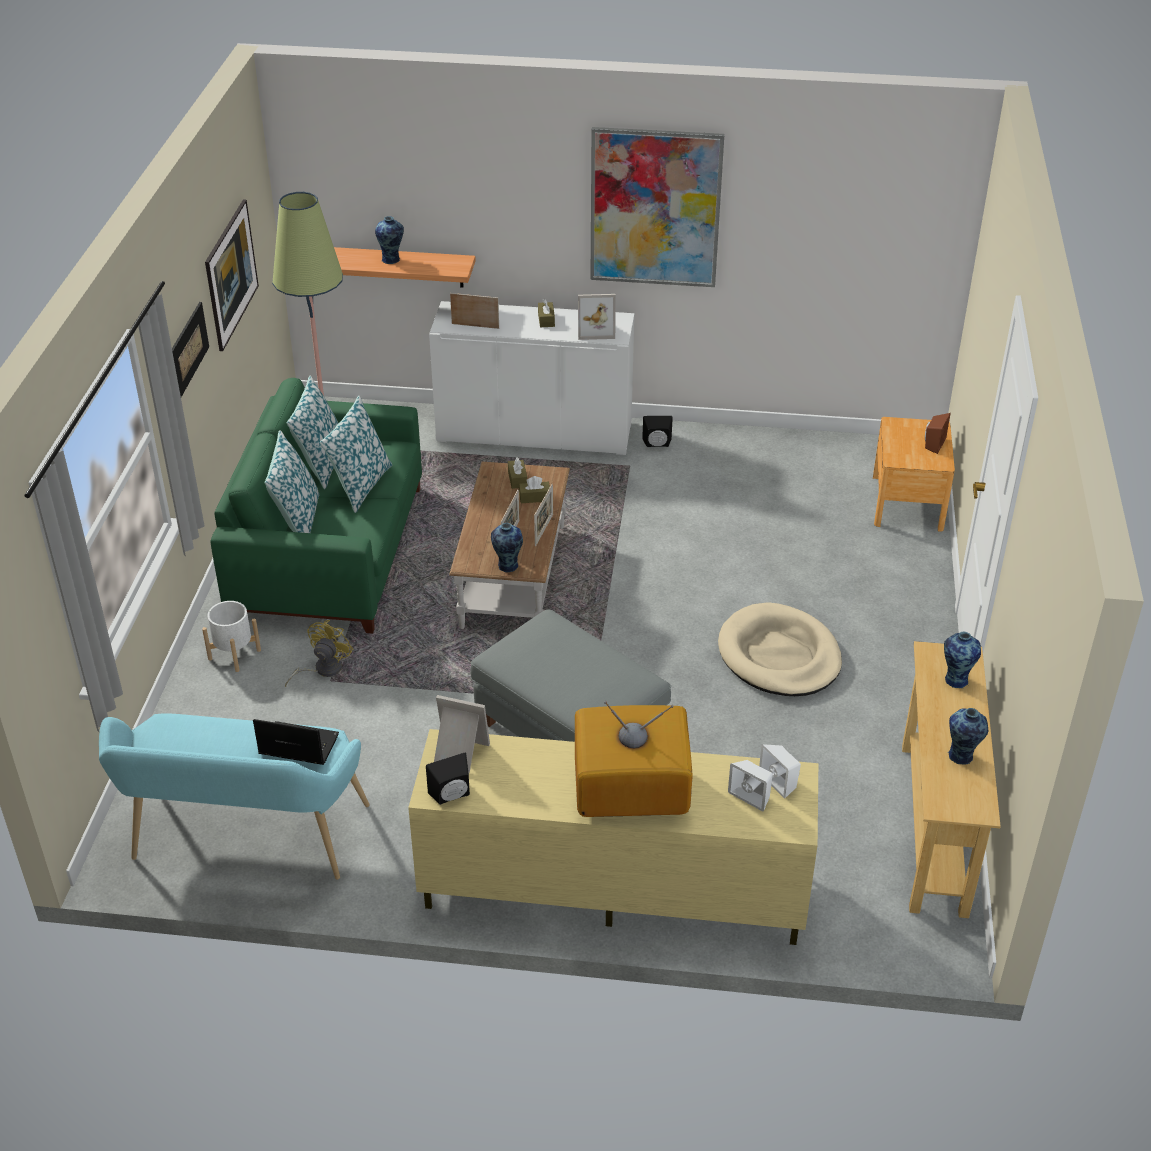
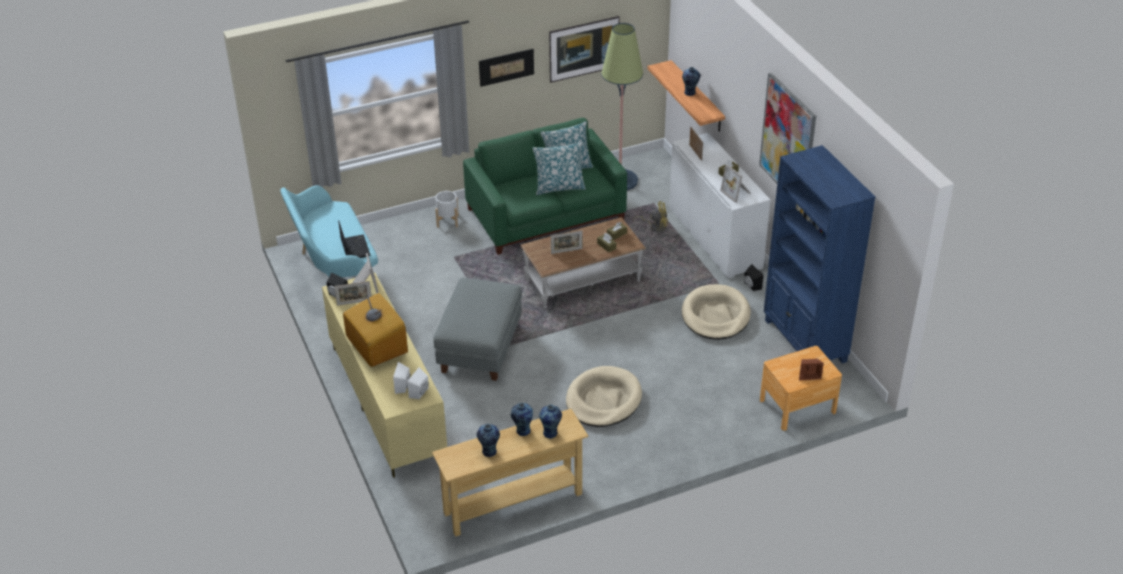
camera: 60 degrees right, 0 degrees up
(297, 521) = (515, 181): pillow -> none
(322, 670) = (459, 251): yellow fan -> yellow fan (655, 226)
(507, 566) = (541, 260): vase -> vase (522, 431)
(544, 530) = (582, 260): picture frame -> picture frame (354, 303)
(688, 494) = (715, 315): none -> beige dog bed
(795, 449) = (804, 341): none -> blue bookcase

